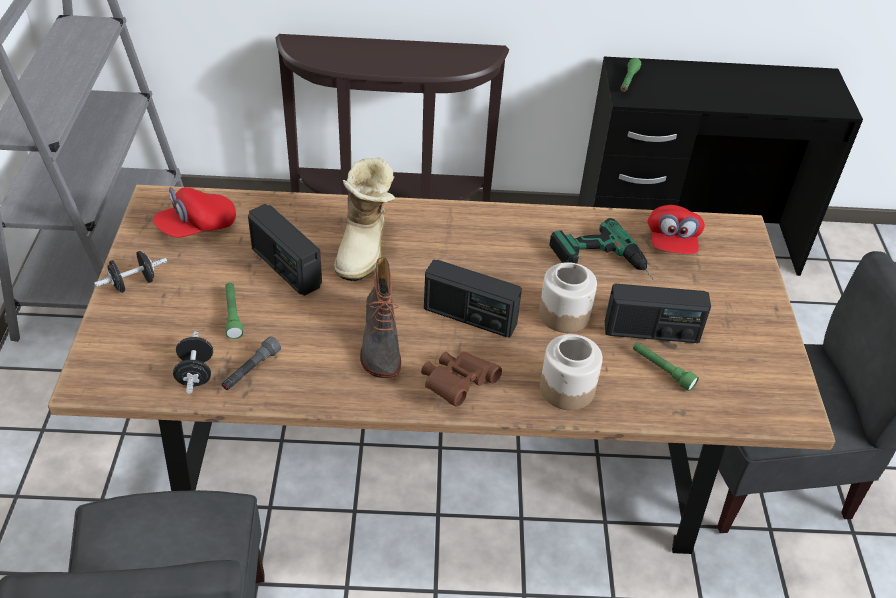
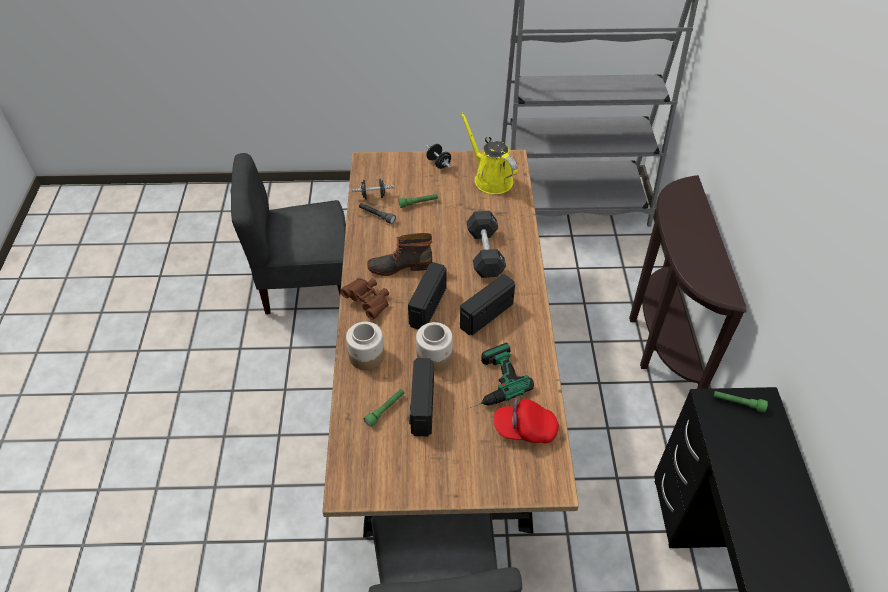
camera: 90 degrees right, 5 degrees up
(197, 227) = (490, 179): red cap -> yellow watering can
(285, 267) = (461, 219): radio -> radio (486, 315)
(365, 248) = (485, 253): boot -> black dumbbell

